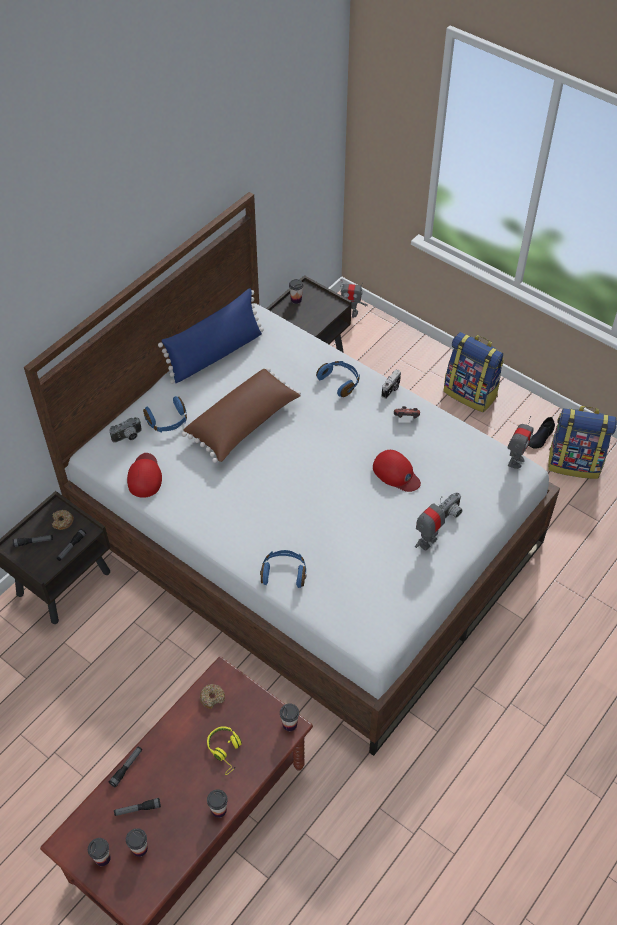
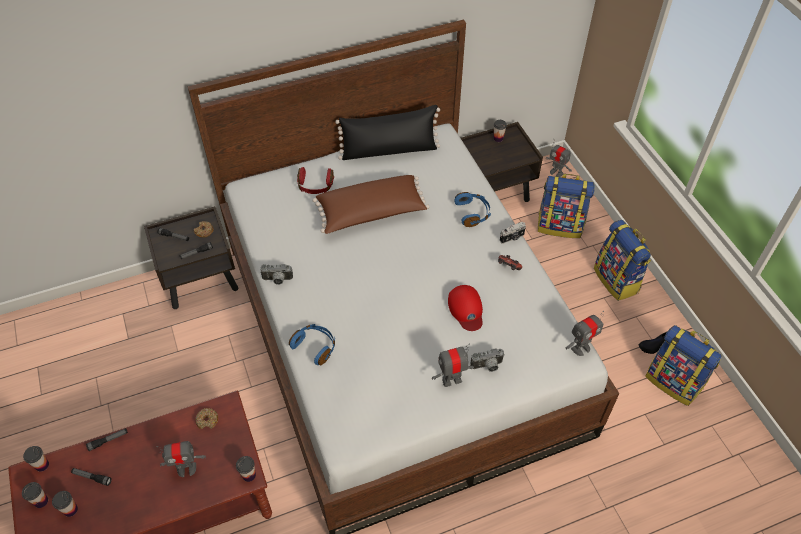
camera: 30 degrees right, 0 degrees up
(128, 437) = (278, 186): camera -> camera (277, 280)
(145, 476) = (267, 220): red cap -> none
(168, 421) = (315, 186): blue headphones -> red headphones
(215, 354) = (389, 150): blue pillow -> black pillow
(219, 810) = (147, 514): cup -> cup (42, 465)
(225, 750) = (186, 468): yellow headphones -> toy robot
(387, 364) = (560, 225): none -> backpack

